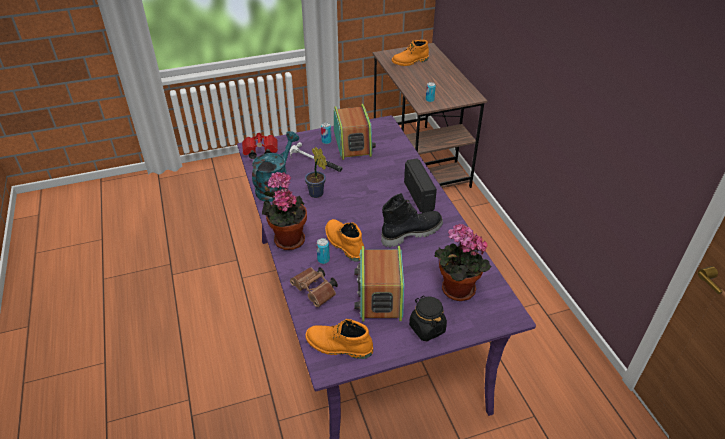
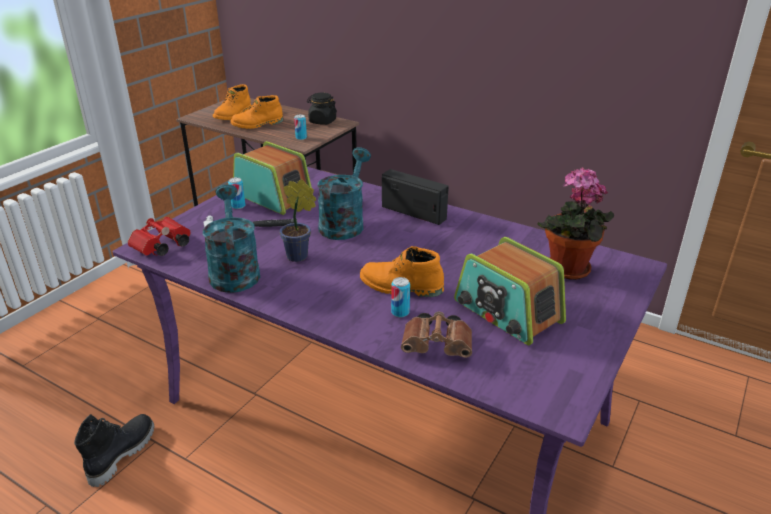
camera: 40 degrees left, 10 degrees down
(287, 239) = (326, 314): potted plant -> none
(338, 346) = (542, 383): orange boot -> orange boot (257, 124)
(368, 183) = (344, 223): none -> turquoise watering can
(411, 233) = (453, 245): black boot -> black boot (121, 454)
(427, 328) = (593, 315): black jar -> black jar (322, 121)

